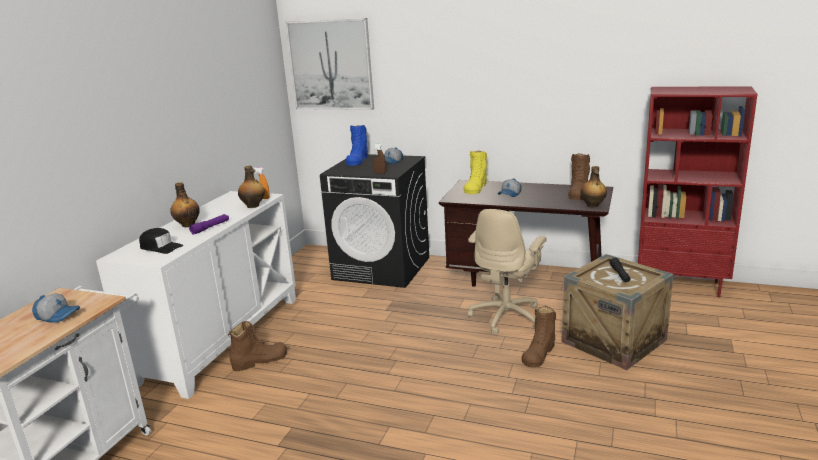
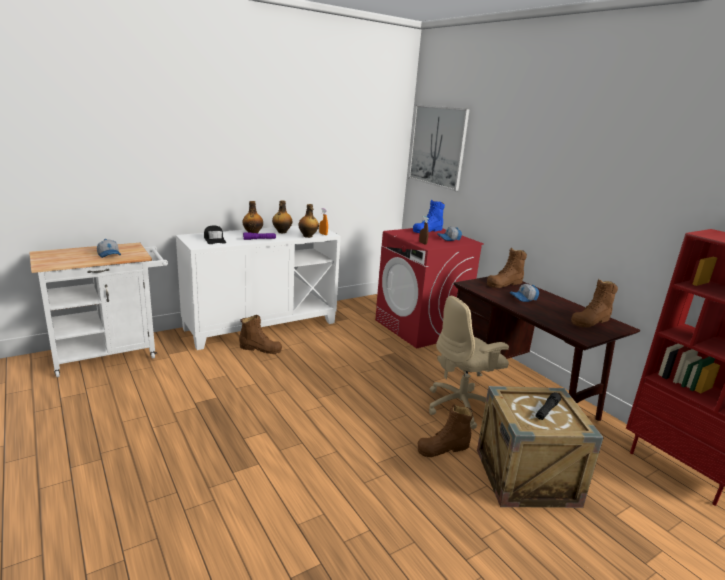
camera: 35 degrees right, 0 degrees up
(382, 268) = (420, 328): black washing machine -> red washing machine
(476, 188) = (504, 283): yellow boot -> brown boot
(592, 206) = (582, 336): bottle -> bottle (282, 232)

